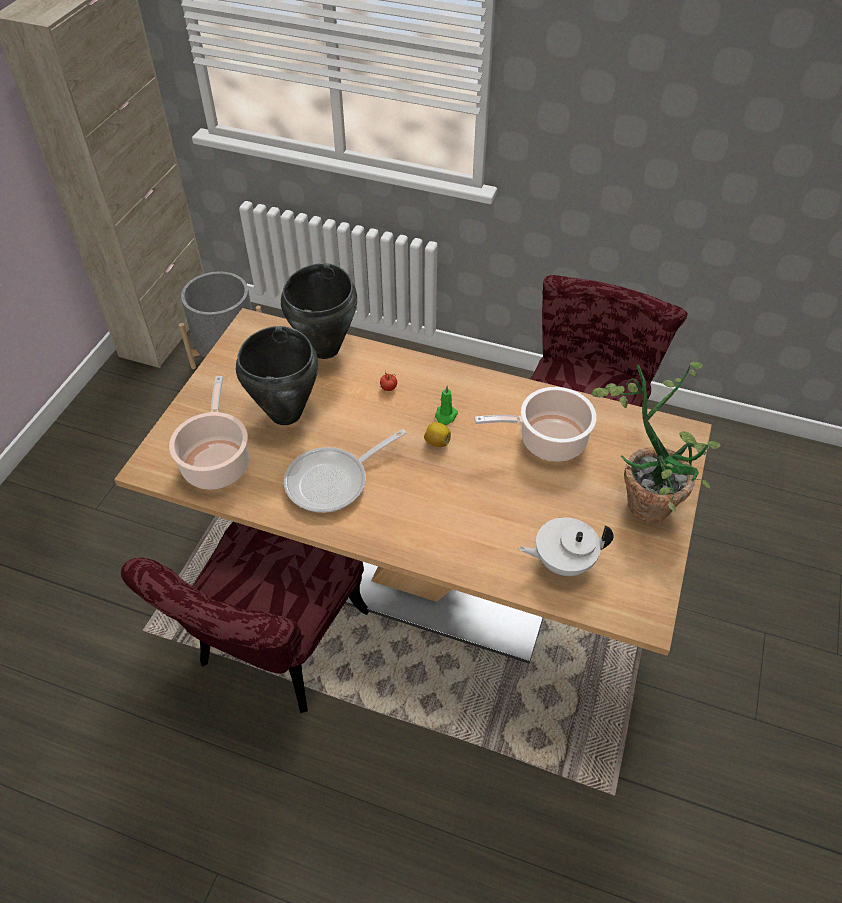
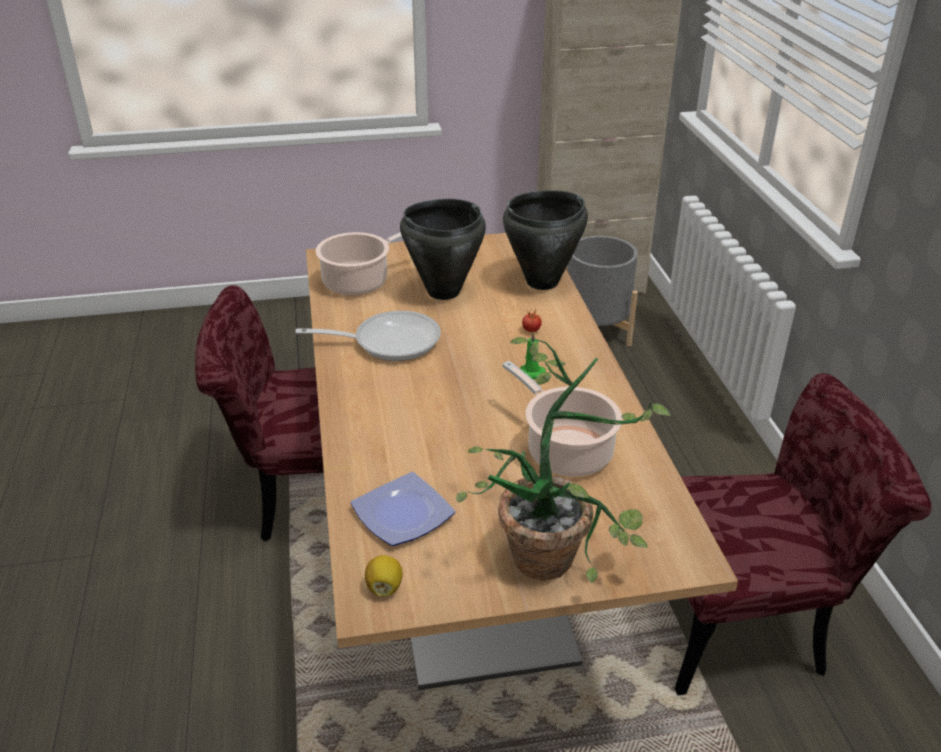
camera: 60 degrees right, 15 degrees down
(334, 481) = (389, 341): frying pan -> frying pan turned 150 degrees clockwise
(437, 442) = (490, 380): lemon -> lemon (384, 587)
(562, 561) = (403, 513): white teapot -> plate

